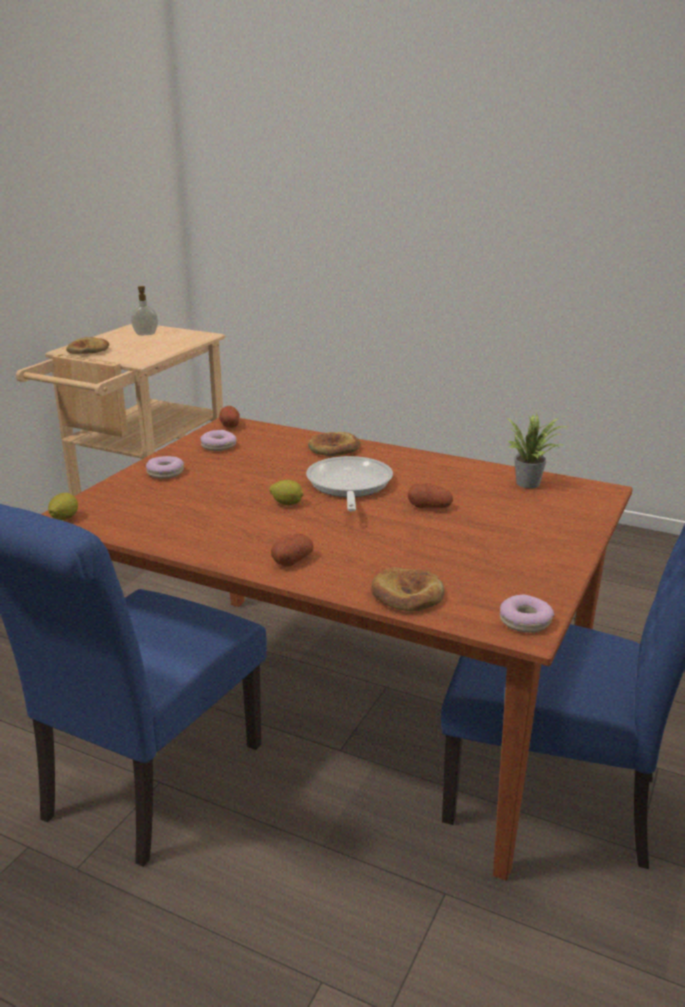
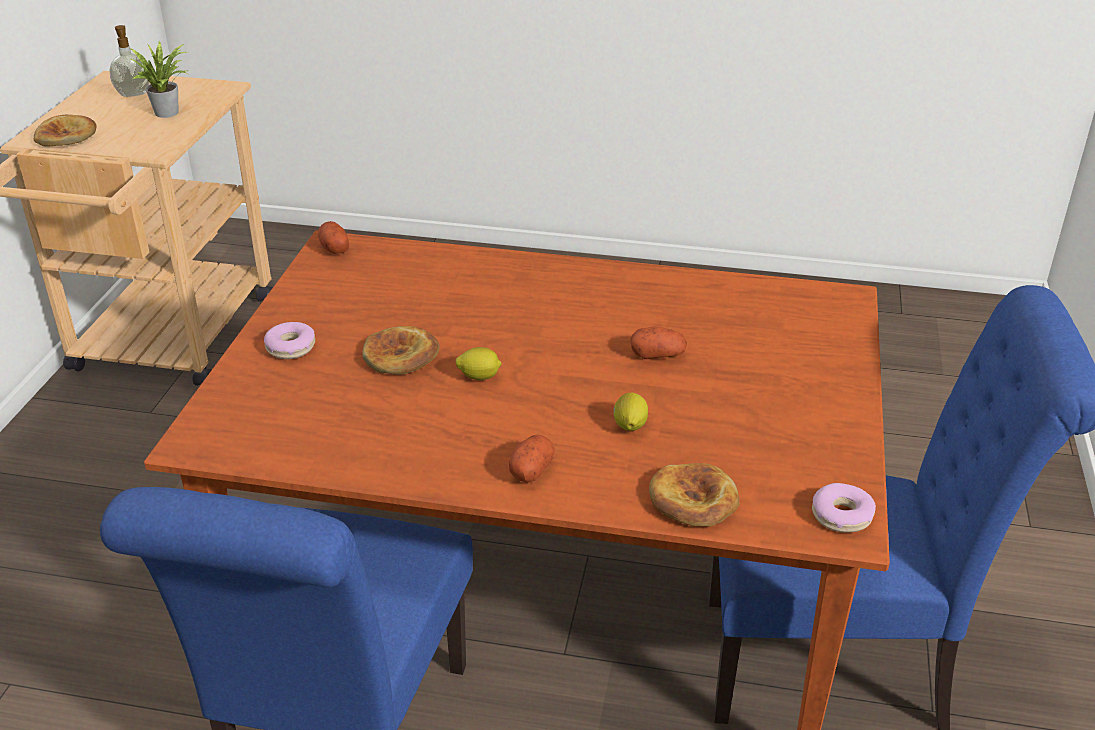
camera: 15 degrees left, 10 degrees up
(64, 518) = (194, 449): lemon -> lemon (629, 426)
(218, 446) = (339, 289): donut -> none
(333, 448) = (493, 272): bread -> bread (400, 356)
(348, 487) = (543, 336): frying pan -> none
(531, 483) = (760, 297): potted plant -> potted plant (170, 112)

